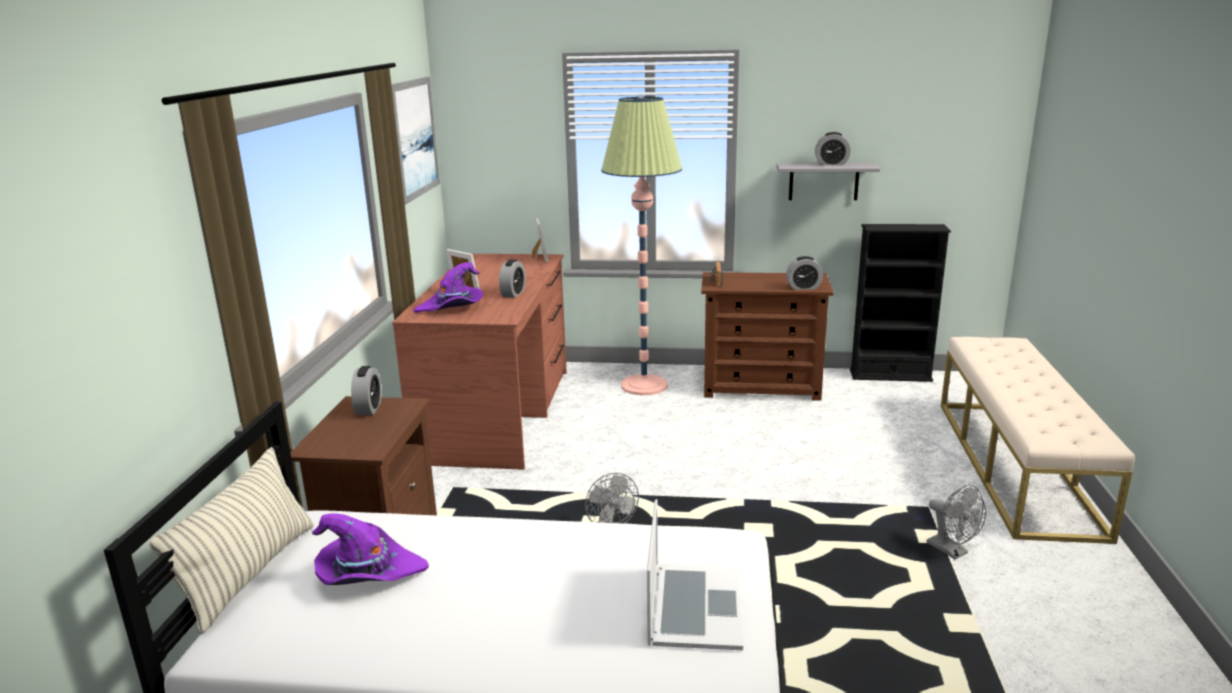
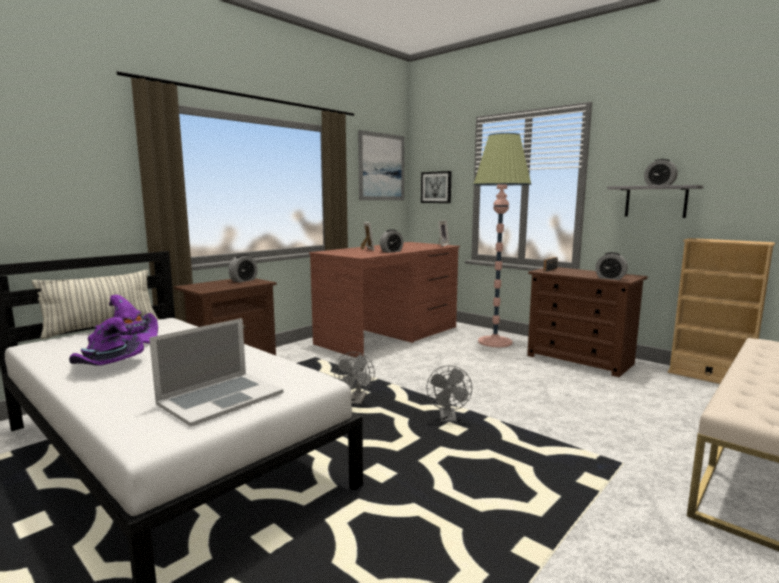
camera: 35 degrees right, 10 degrees down
(452, 308) = (348, 251): purple hat -> purple hat (106, 365)
(497, 160) = (436, 187): none -> picture
(890, 375) = (709, 377): black bookcase -> beige bookcase
(952, 551) = (602, 500): grey fan -> grey fan (448, 419)

